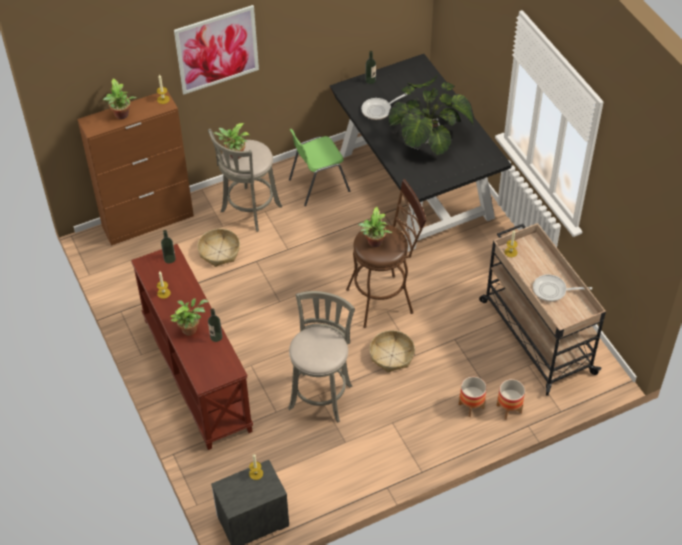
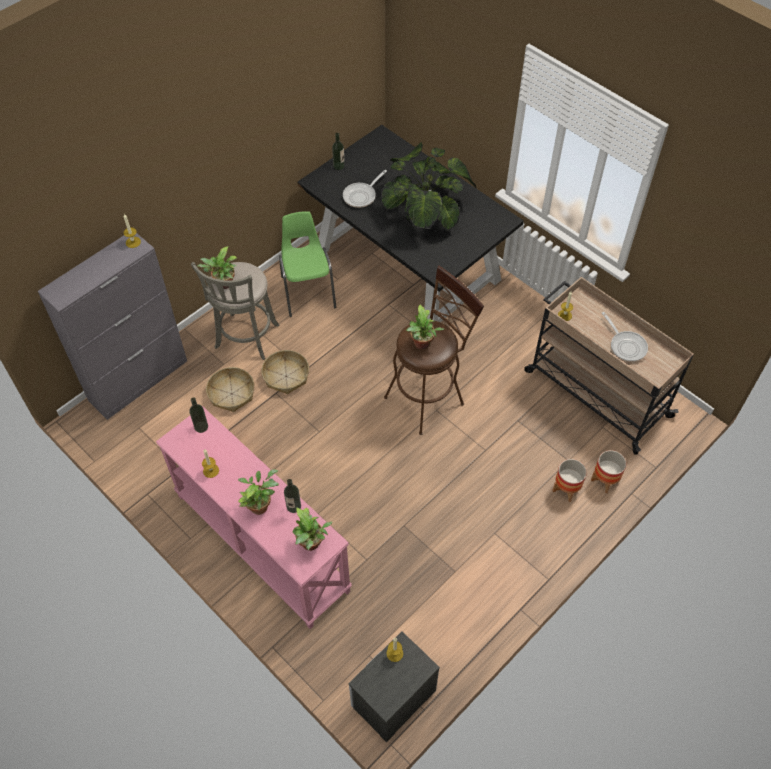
camera: 20 degrees left, 5 degrees up
(122, 116) = (91, 274): potted plant -> potted plant (312, 544)
(148, 221) = (139, 380): brown cabinet -> grey cabinet
(195, 374) = (260, 543): brown console table -> pink console table
(217, 49) = (179, 169): picture -> none
(318, 185) = (308, 291): green chair -> green chair turned 120 degrees clockwise
(321, 394) = (407, 524): grey stool -> none
(392, 355) = (462, 457): basket -> basket (286, 376)
(552, 290) = (626, 346): frying pan -> frying pan turned 105 degrees counterclockwise

